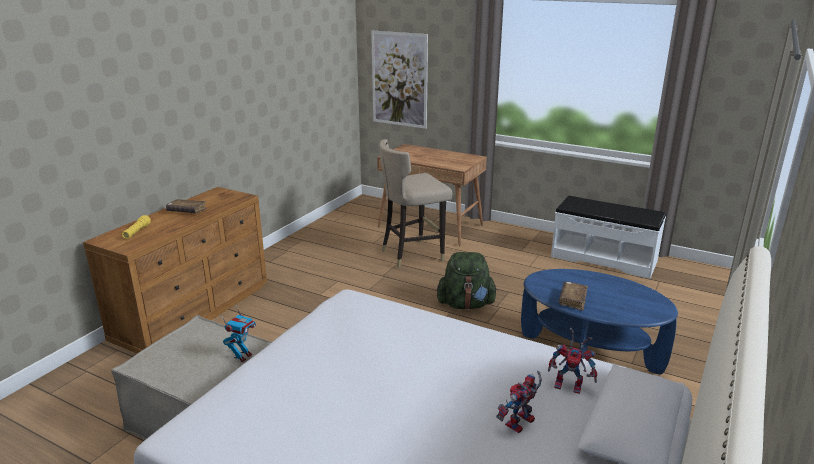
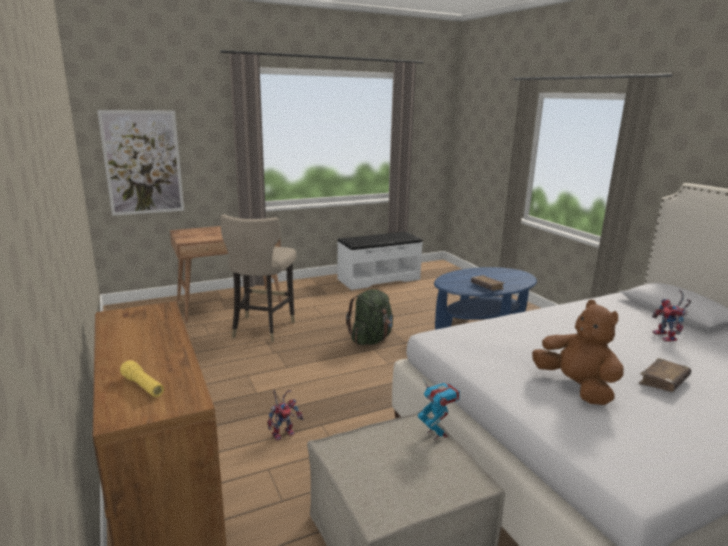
camera: 55 degrees left, 5 degrees down
(187, 211) = (139, 343): brown book -> brown book (663, 381)
(317, 383) = (576, 387): none -> brown plush toy
(571, 385) = (626, 311): toy robot -> toy robot (284, 432)

